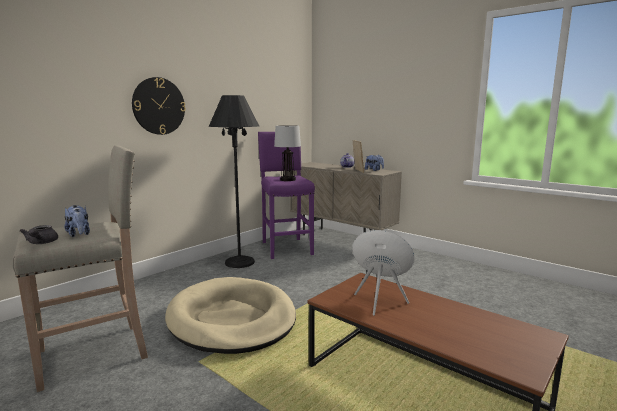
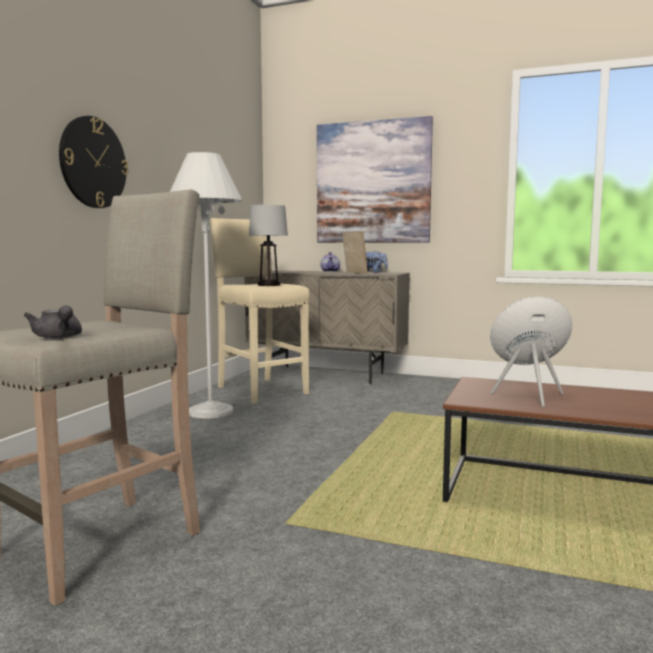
camera: 20 degrees left, 5 degrees down
(79, 234) = (96, 330): plush toy -> none
(232, 319) = (277, 472): beige dog bed -> none
(239, 262) = (210, 411): black floor lamp -> white floor lamp
(286, 247) = (261, 390): purple stool -> beige stool
(380, 102) = (372, 182): none -> picture

